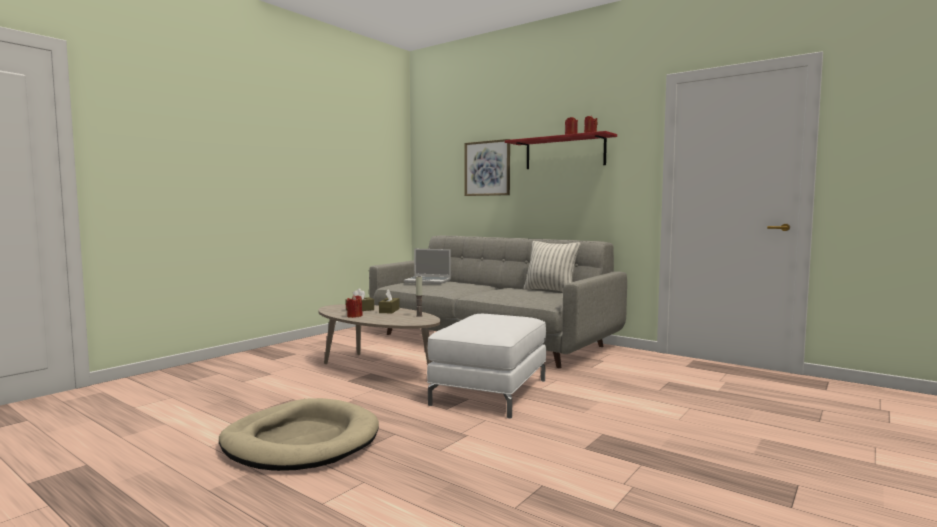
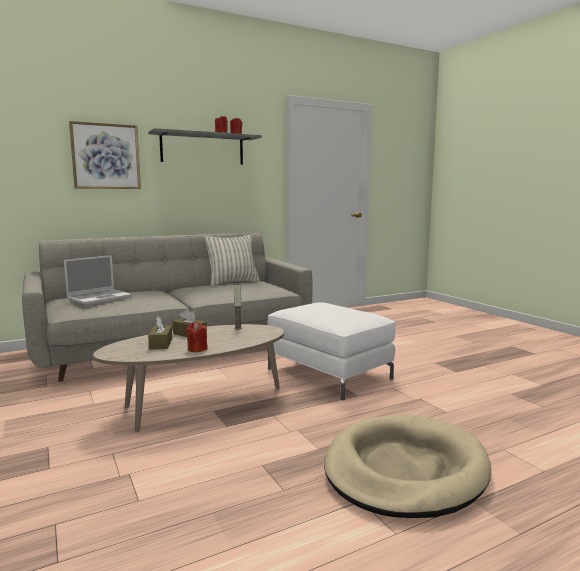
camera: 65 degrees left, 5 degrees up
(564, 153) = (202, 149): red shelf -> grey shelf

